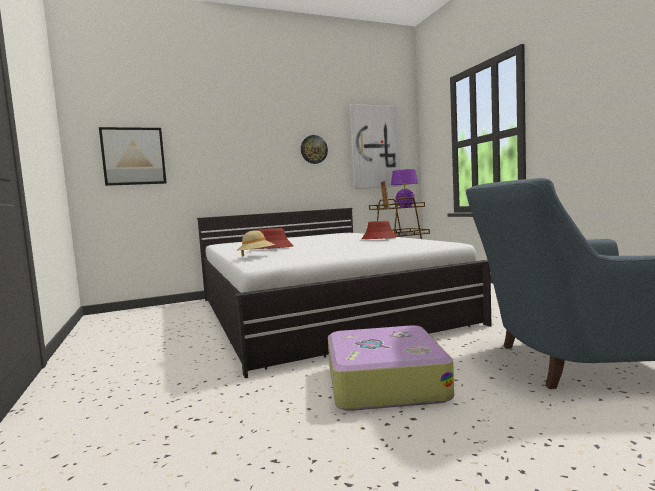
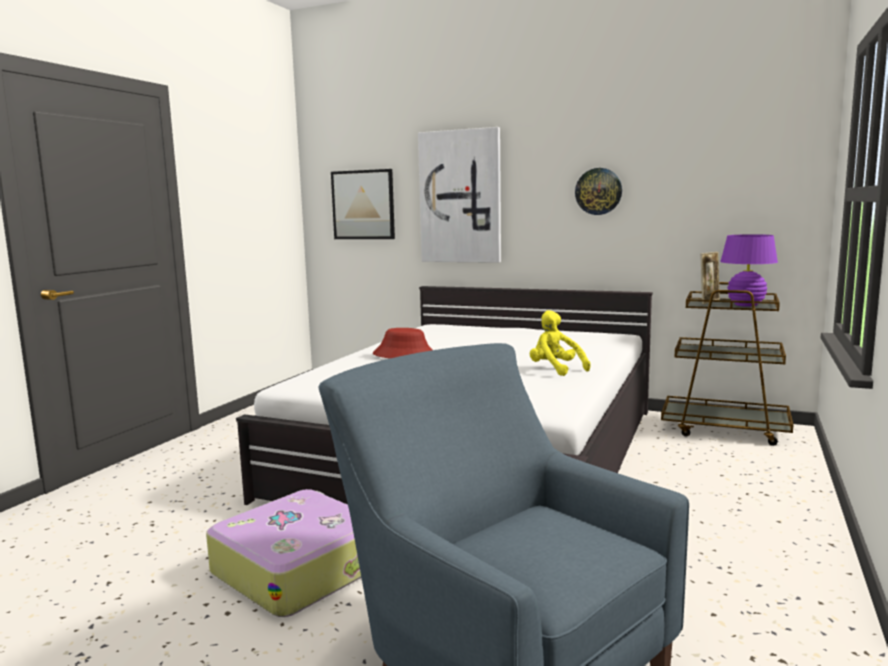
camera: 45 degrees right, 5 degrees up
(256, 257) = (332, 371): beige hat -> none
(374, 147) = (720, 184): picture -> picture (460, 197)
(379, 239) = (555, 370): red hat -> yellow plush toy

